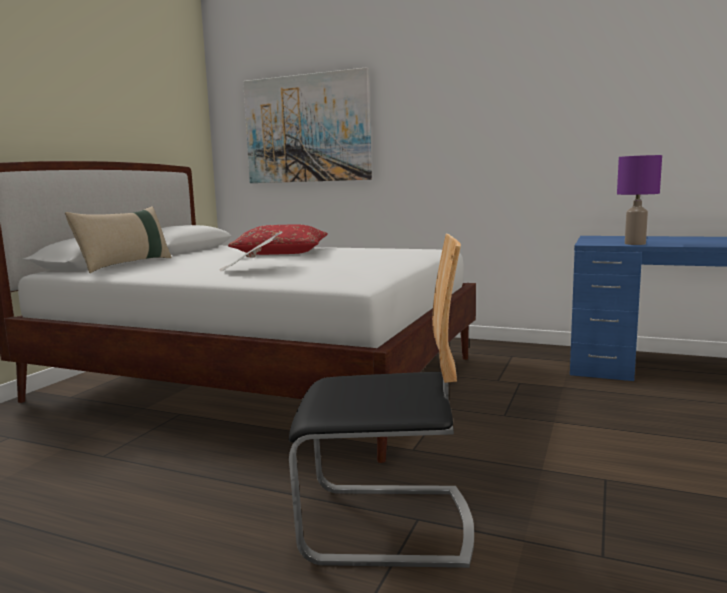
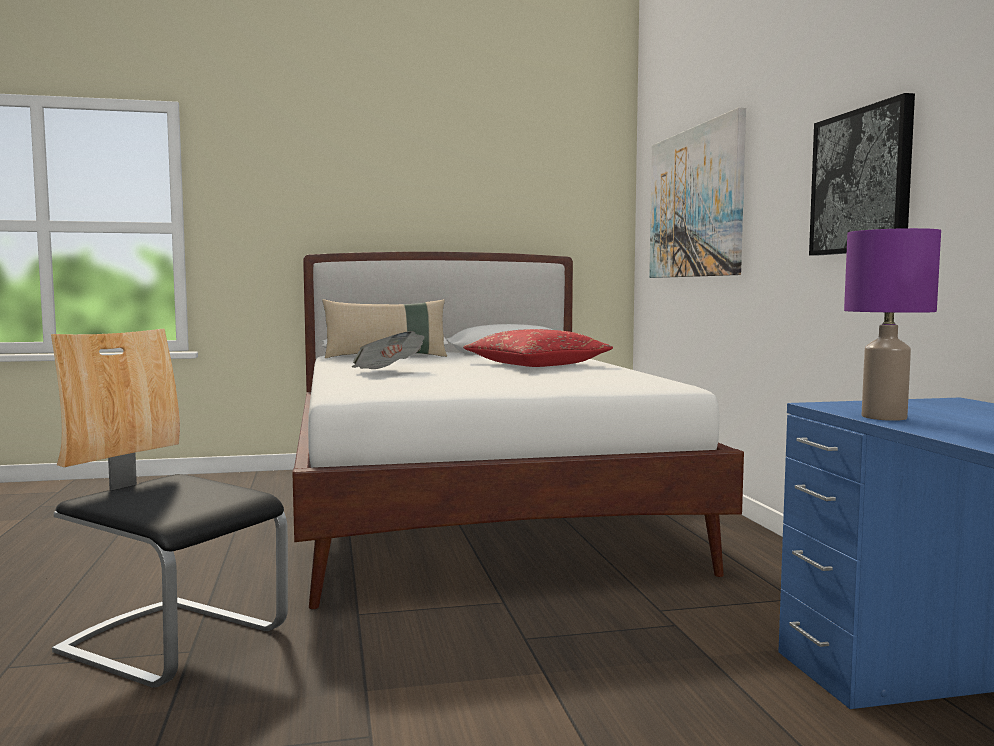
camera: 55 degrees right, 5 degrees down
(386, 524) = (173, 640): chair -> chair turned 150 degrees clockwise
(491, 126) = (861, 182): none -> picture

